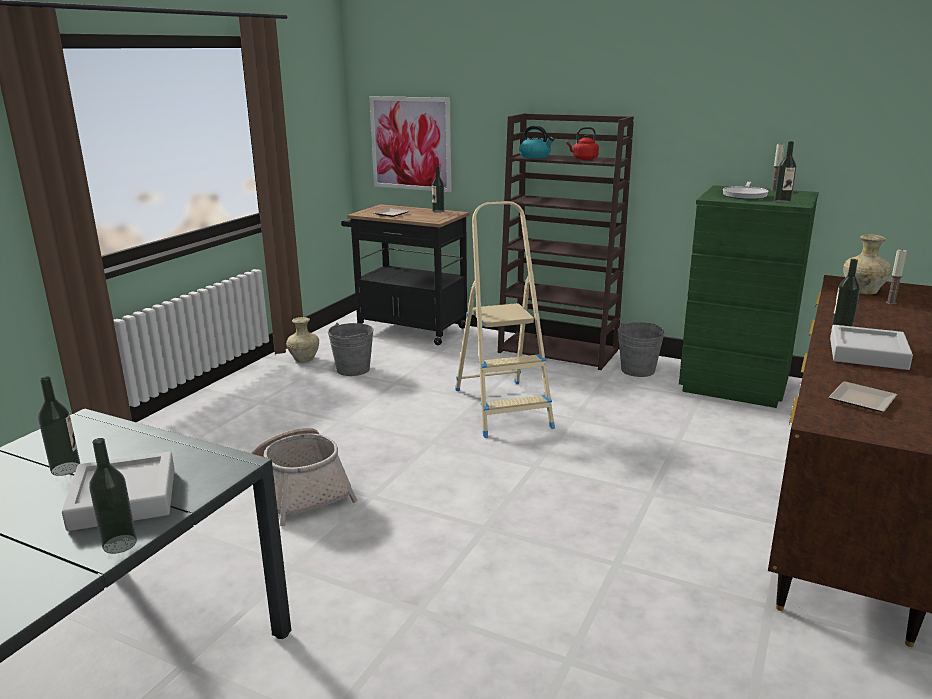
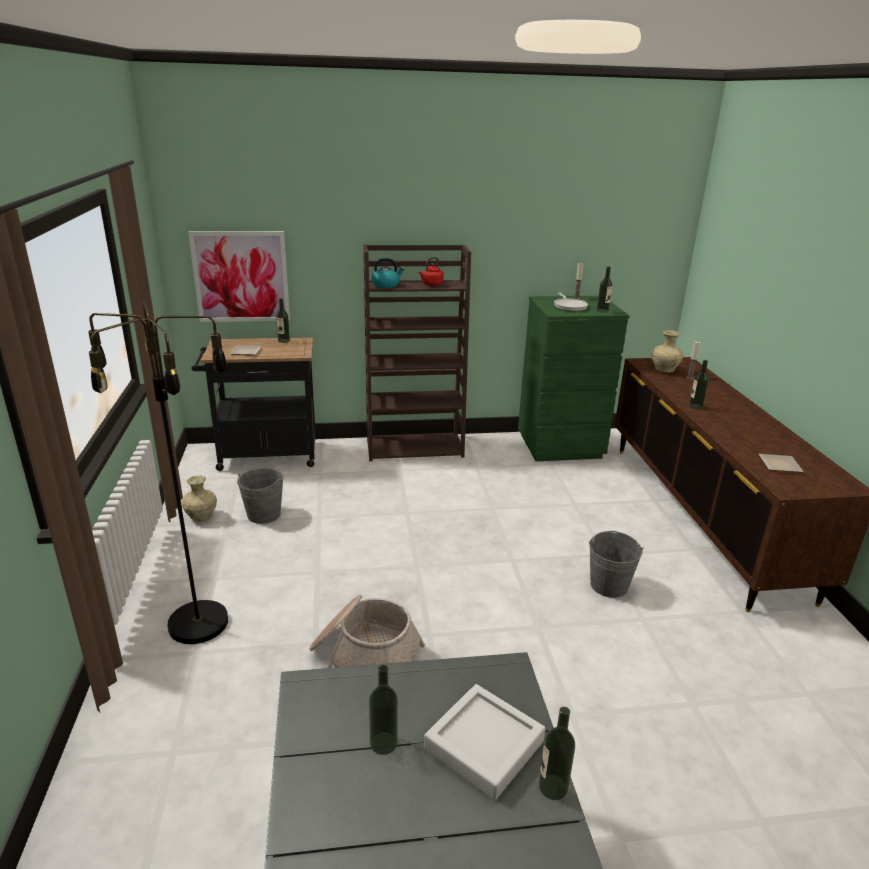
camera: 35 degrees left, 5 degrees up
(209, 427) = (197, 624): none -> floor lamp
(502, 408) = (433, 515): beige step ladder -> none
(638, 370) = (488, 450): grey bucket -> grey bucket (609, 585)
(867, 354) = (734, 425): grey tray -> none

